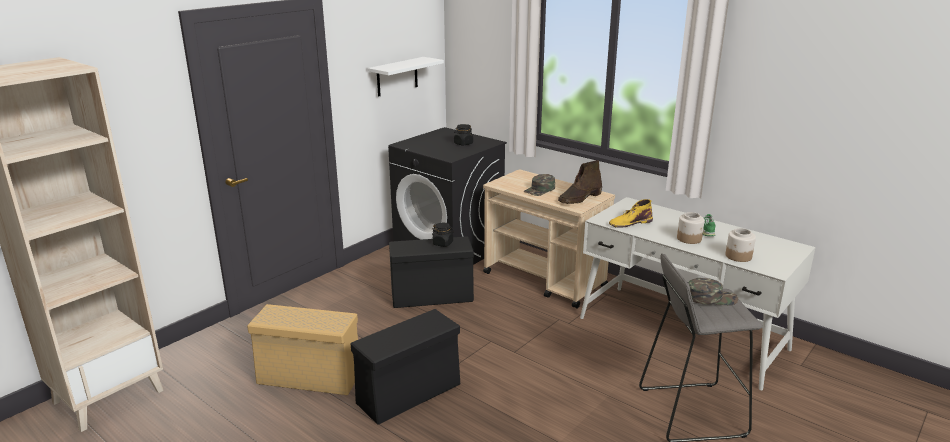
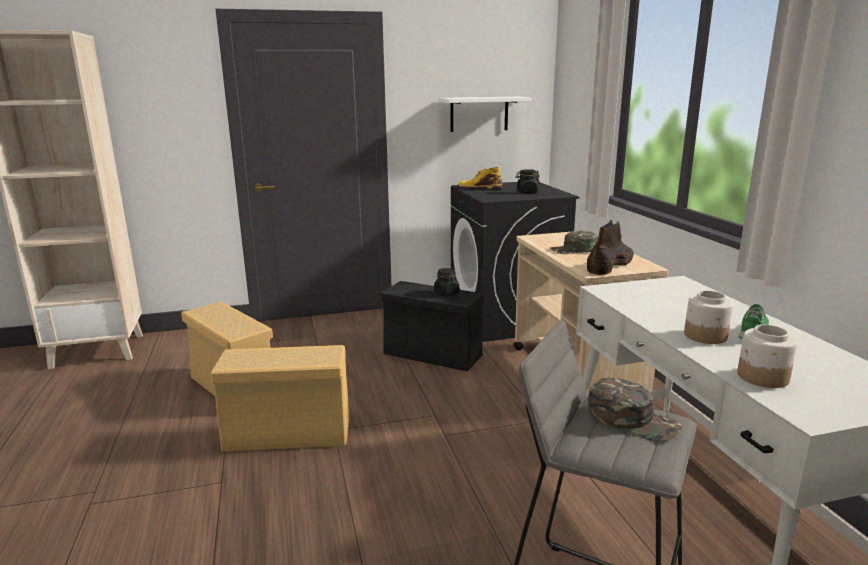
camera: 35 degrees right, 5 degrees down
(410, 393) = (290, 434): black storage box -> beige storage box
(579, 198) = (610, 265): brown boot -> brown boot turned 135 degrees clockwise
(630, 222) = (640, 300): yellow boot -> yellow boot (479, 187)

